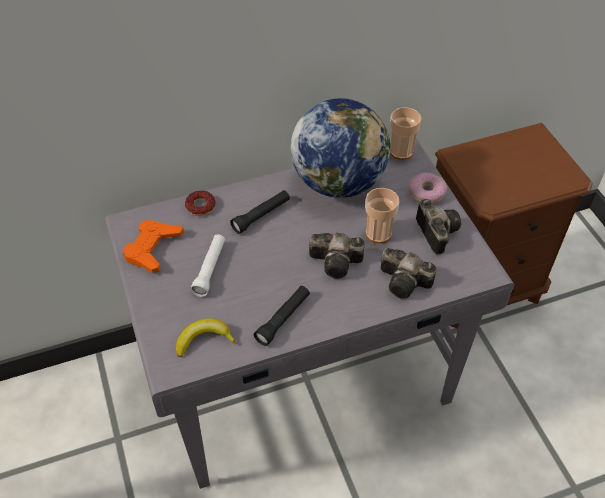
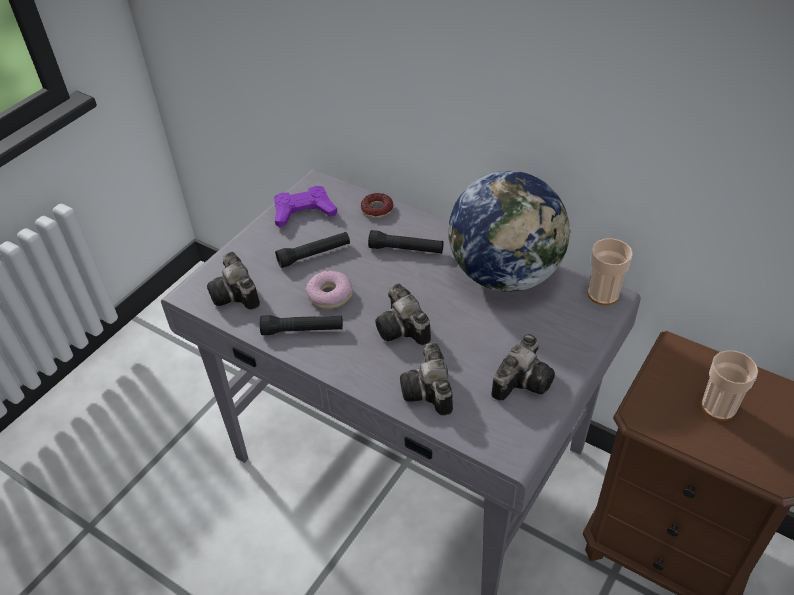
camera: 55 degrees right, 5 degrees down
(152, 248) = (303, 211): orange game controller -> purple game controller
(204, 340) = (237, 295): banana -> camera
(210, 269) = (314, 255): white flashlight -> black flashlight
(378, 233) = (471, 338): cup -> cup (718, 407)
(426, 192) = (569, 344): donut -> donut (330, 295)

